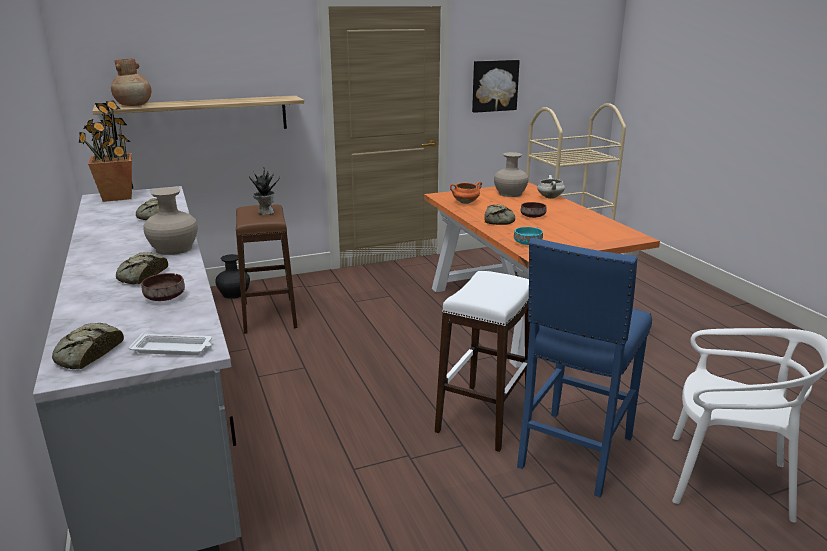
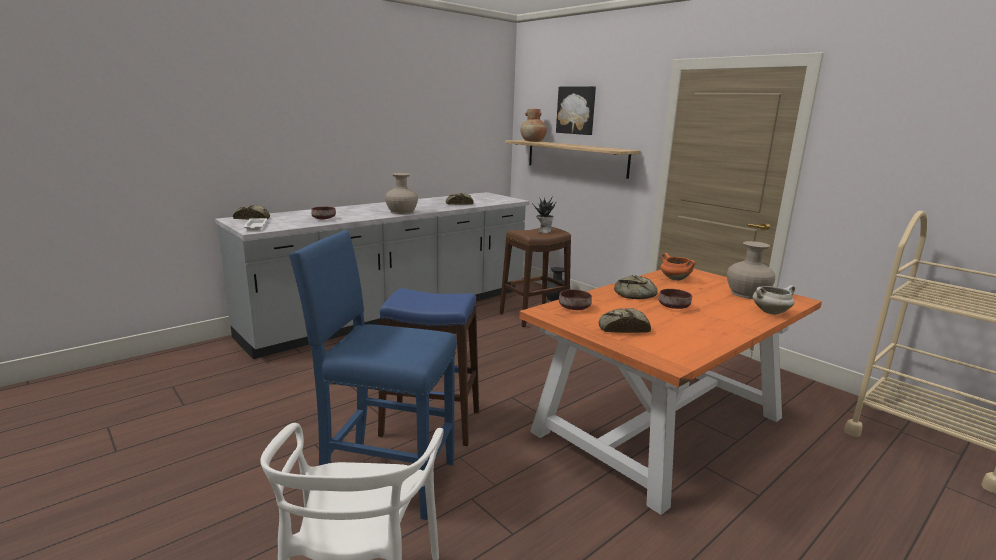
camera: 70 degrees right, 5 degrees down
(117, 197) = (488, 196): potted plant -> none
(141, 275) = (355, 213): bread -> bread (622, 328)
(484, 416) = (431, 423): white stool -> blue stool
(494, 85) = (874, 172): picture -> picture (576, 110)
(527, 243) = (574, 308): turquoise bowl -> brown bowl

